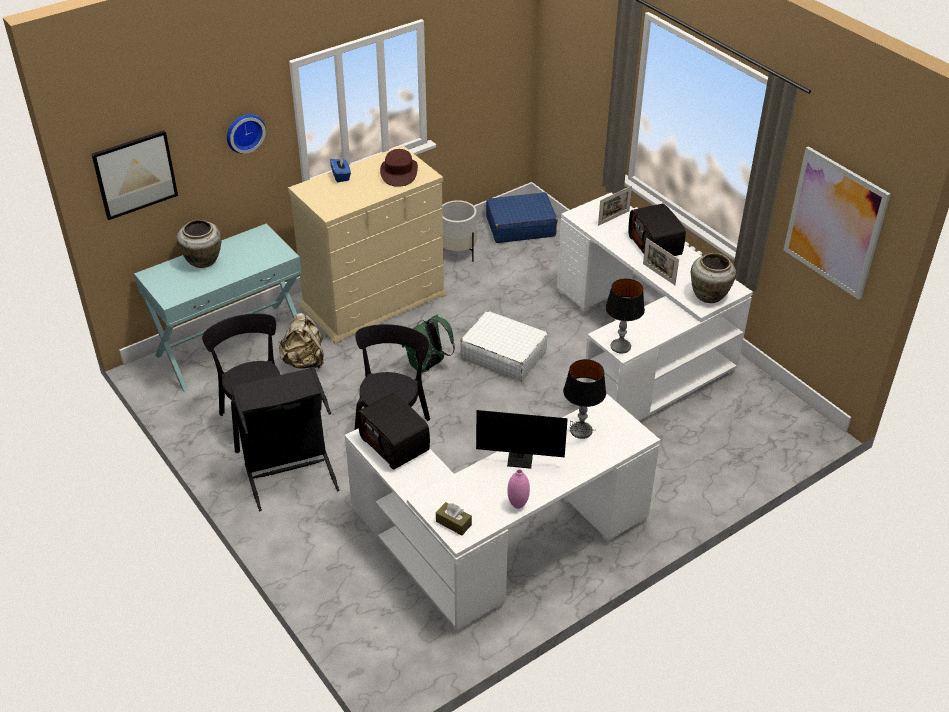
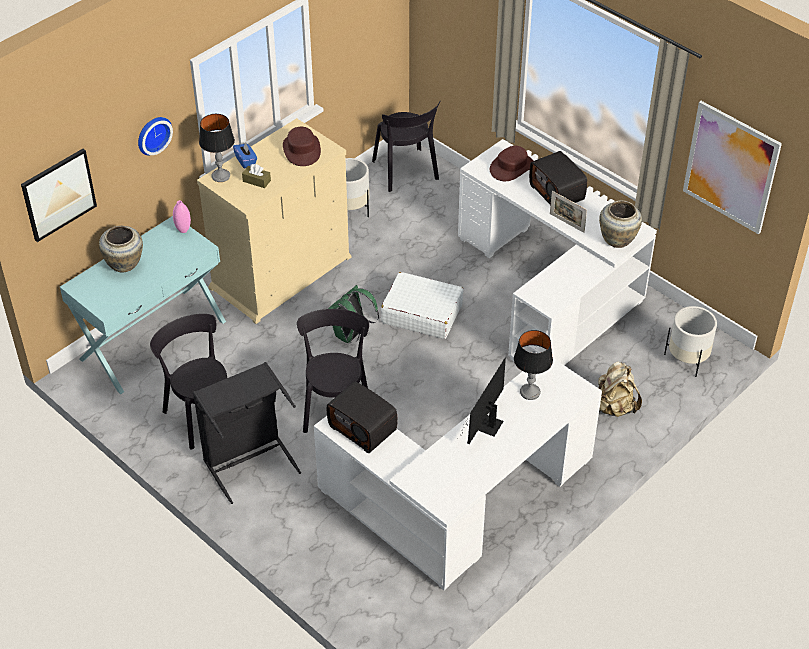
camera: 10 degrees left, 5 degrees up
(304, 361) = (230, 346): beige backpack -> beige backpack (614, 407)
(453, 523) = (437, 496): brown tissue box -> brown tissue box (256, 181)
(518, 504) = (490, 471): pink vase -> pink vase (183, 230)
(520, 226) = (406, 172): blue suitcase -> black chair
(524, 460) = (486, 427): monitor -> monitor turned 120 degrees clockwise
(613, 218) = (511, 167): picture frame -> brown hat
(620, 346) = (546, 302): table lamp -> table lamp (221, 176)
(772, 433) = (687, 359): none -> white planter

